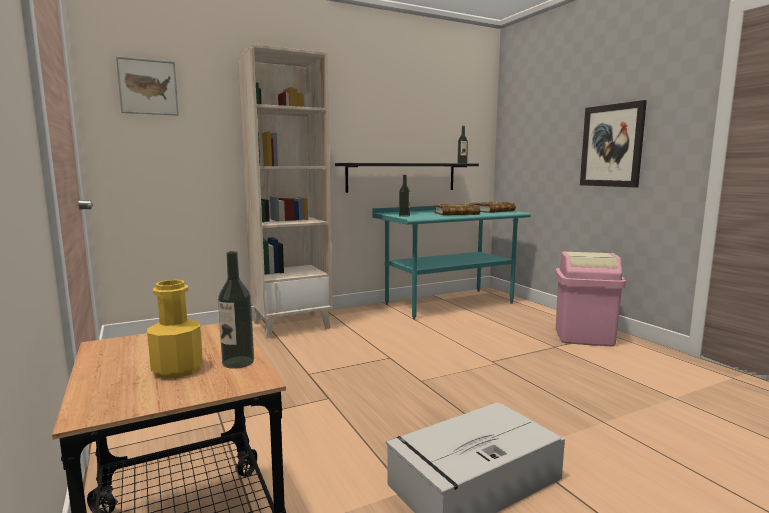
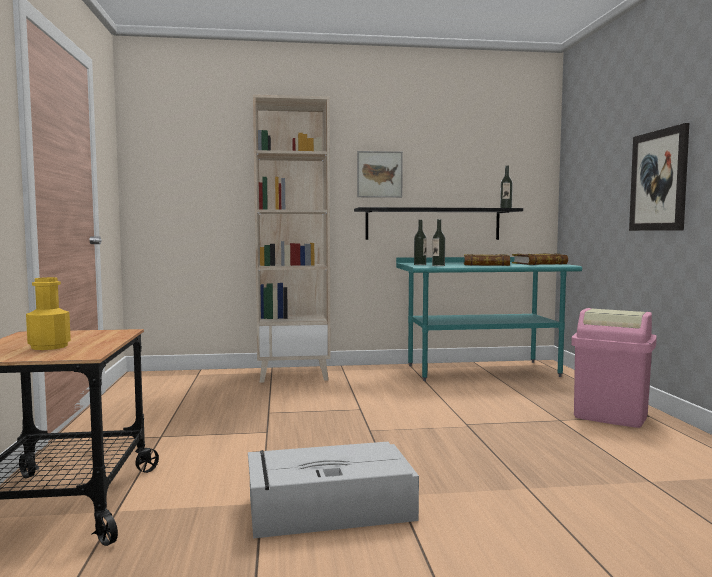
camera: 20 degrees right, 5 degrees down
(148, 87) = (175, 140): picture -> picture (379, 174)
(238, 362) = (94, 347): bottle -> bottle (438, 265)

